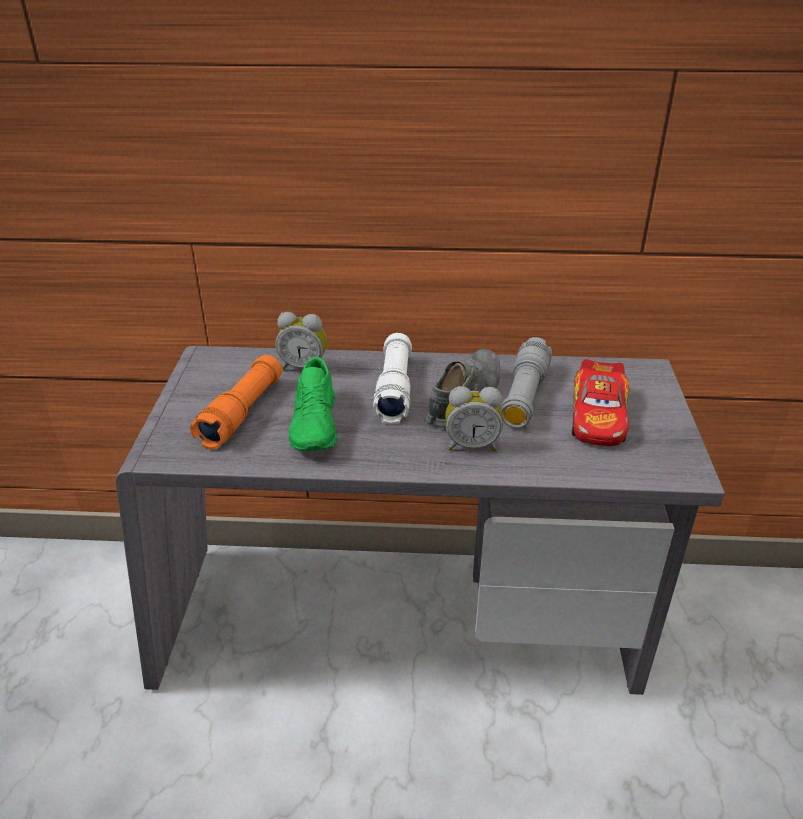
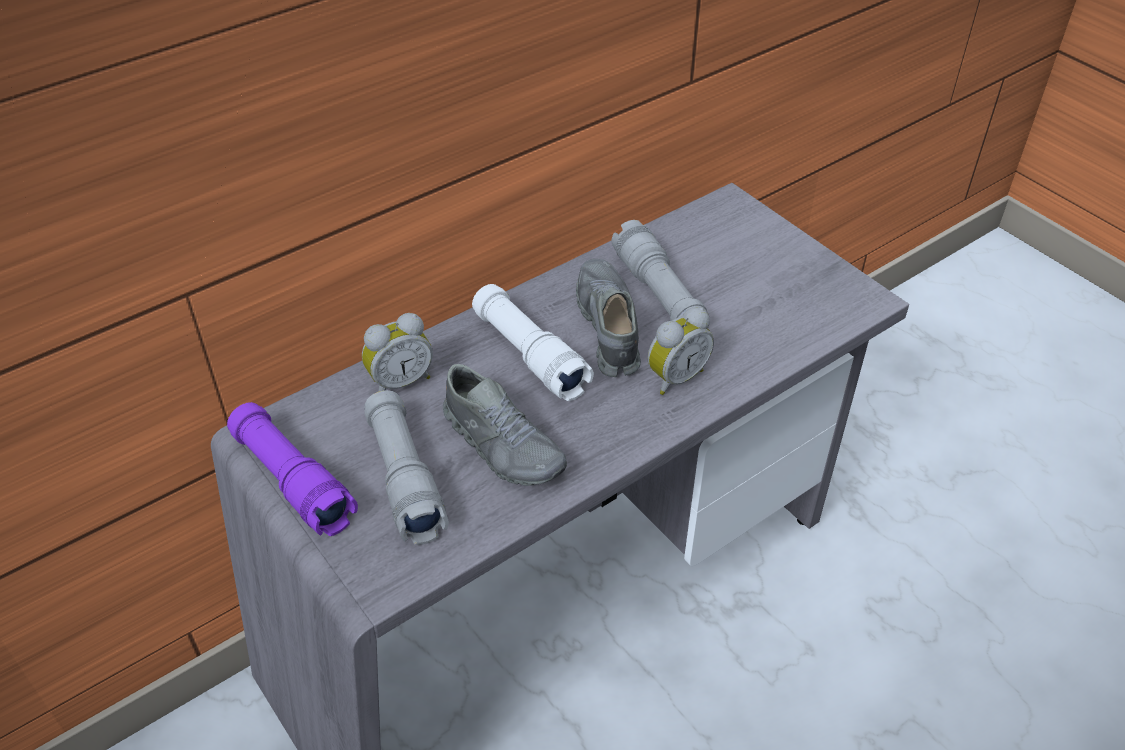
camera: 40 degrees left, 10 degrees up
(188, 385) = (293, 481): none -> purple flashlight
(242, 413) = (405, 478): orange flashlight -> grey flashlight
(316, 425) = (503, 445): green shoe -> grey shoe
(598, 417) = (744, 281): toy car -> none

